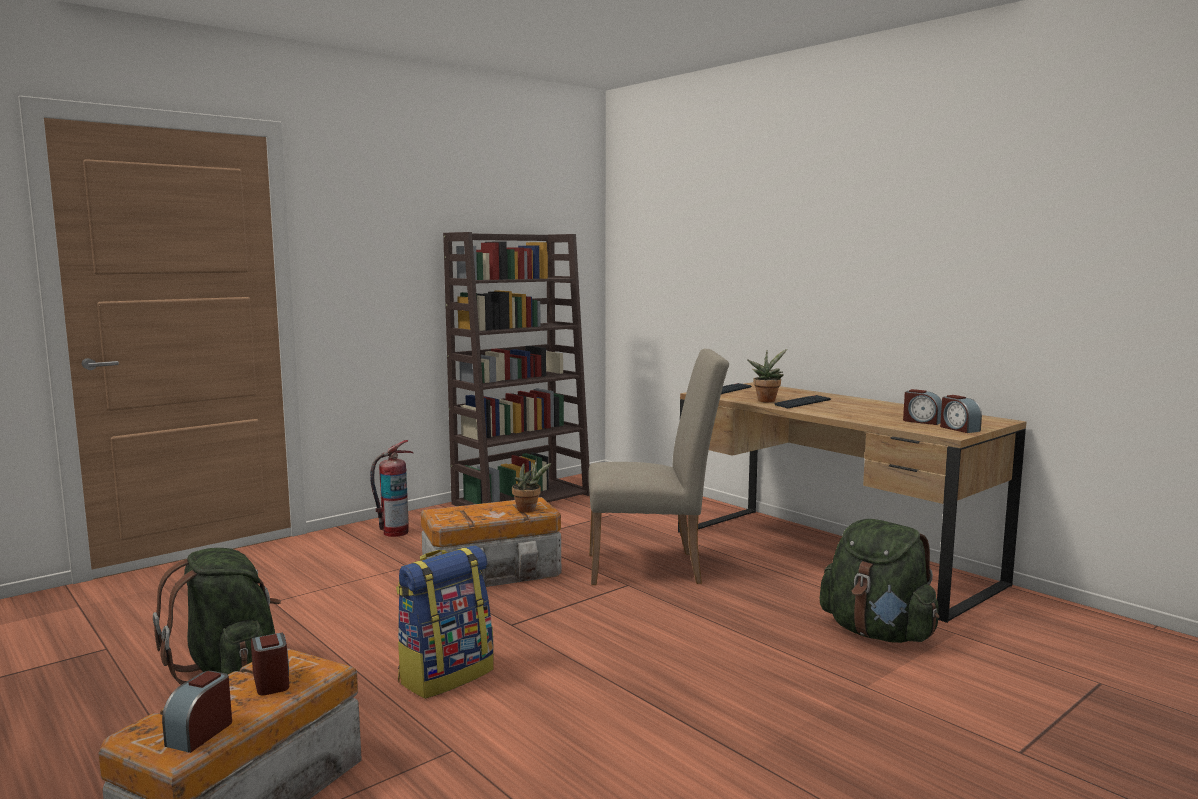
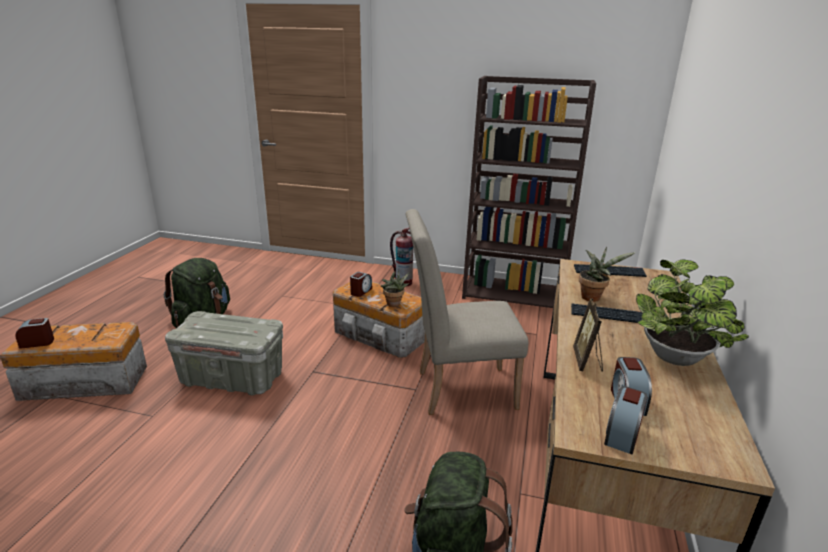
camera: 55 degrees right, 15 degrees up
(271, 681) = (94, 335): alarm clock -> alarm clock (361, 291)
(446, 675) = (233, 378): backpack -> grey storage box
(654, 568) = (457, 389): beige chair -> beige chair turned 120 degrees clockwise
(863, 418) = (587, 361): none -> picture frame
(882, 406) = (677, 360): none -> potted plant

